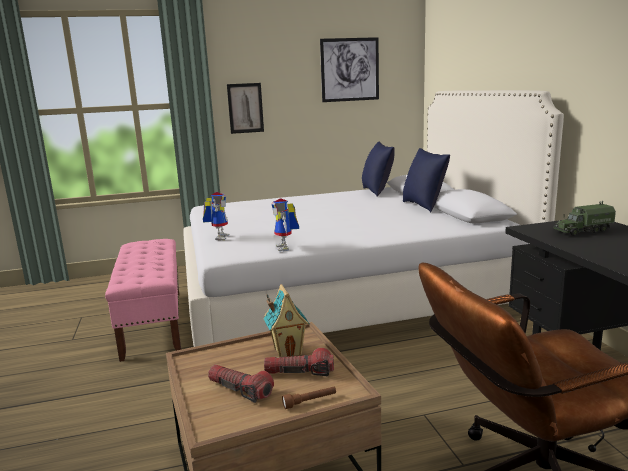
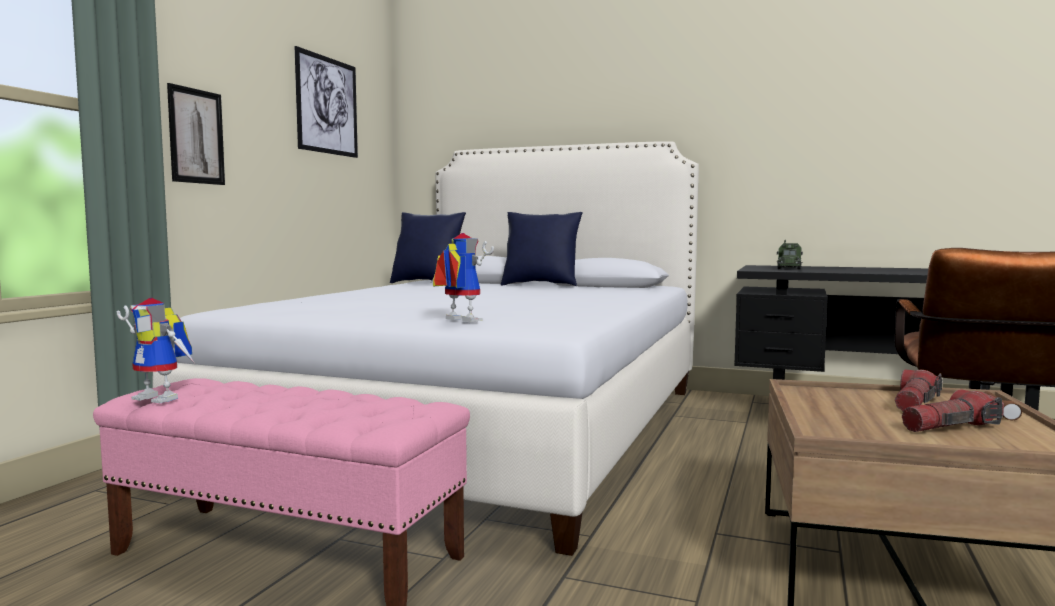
camera: 55 degrees left, 10 degrees down
(286, 248) = (592, 315): toy robot -> toy robot (164, 398)
(288, 351) = (846, 399): toy house -> none

